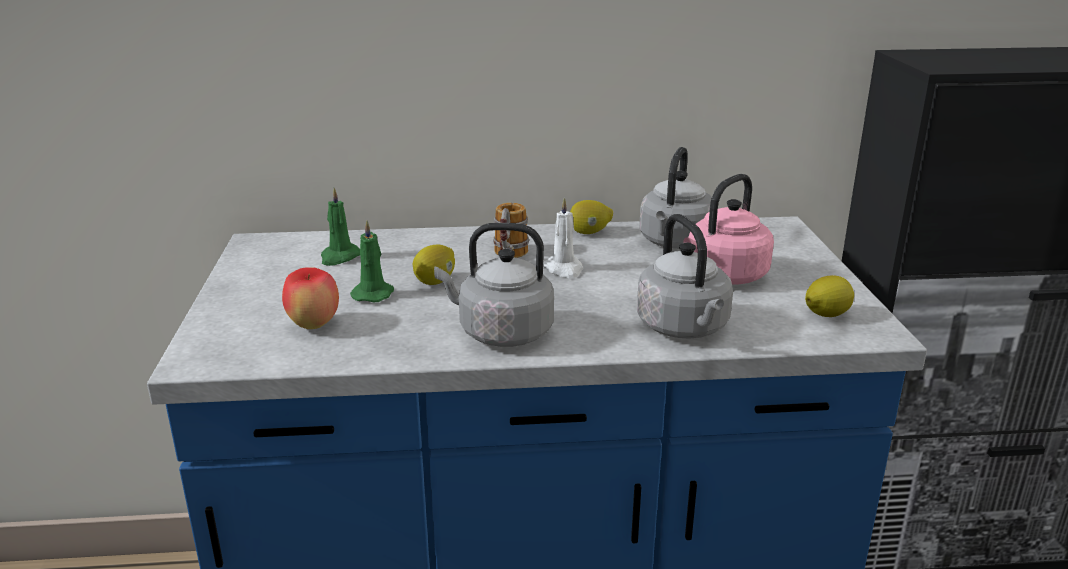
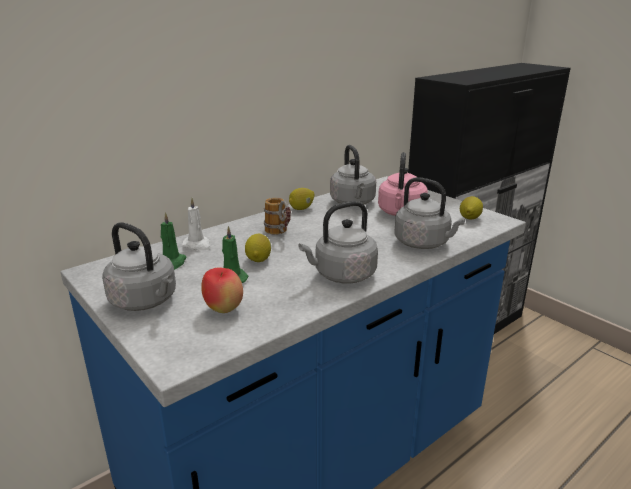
camera: 35 degrees left, 0 degrees up
(257, 290) = (146, 301): none -> grey kettle
(564, 269) = (320, 231): white candle -> white candle (197, 245)

